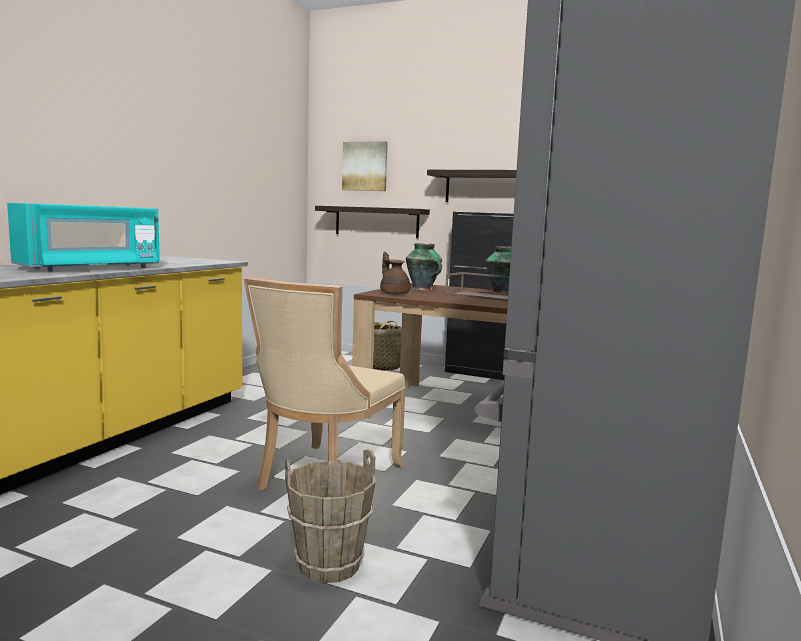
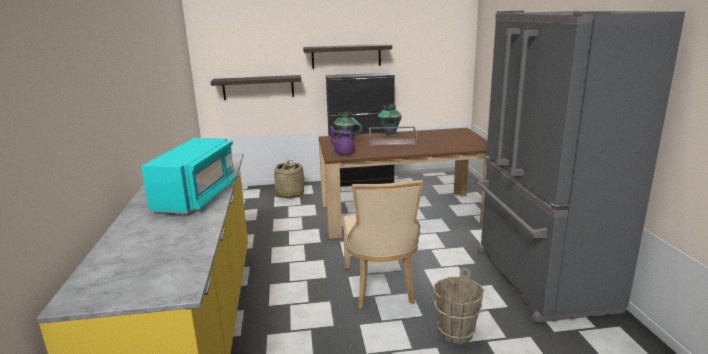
camera: 30 degrees left, 10 degrees up
(365, 166) = (243, 45): picture -> none
(394, 293) = (344, 153): brown teapot -> purple teapot

